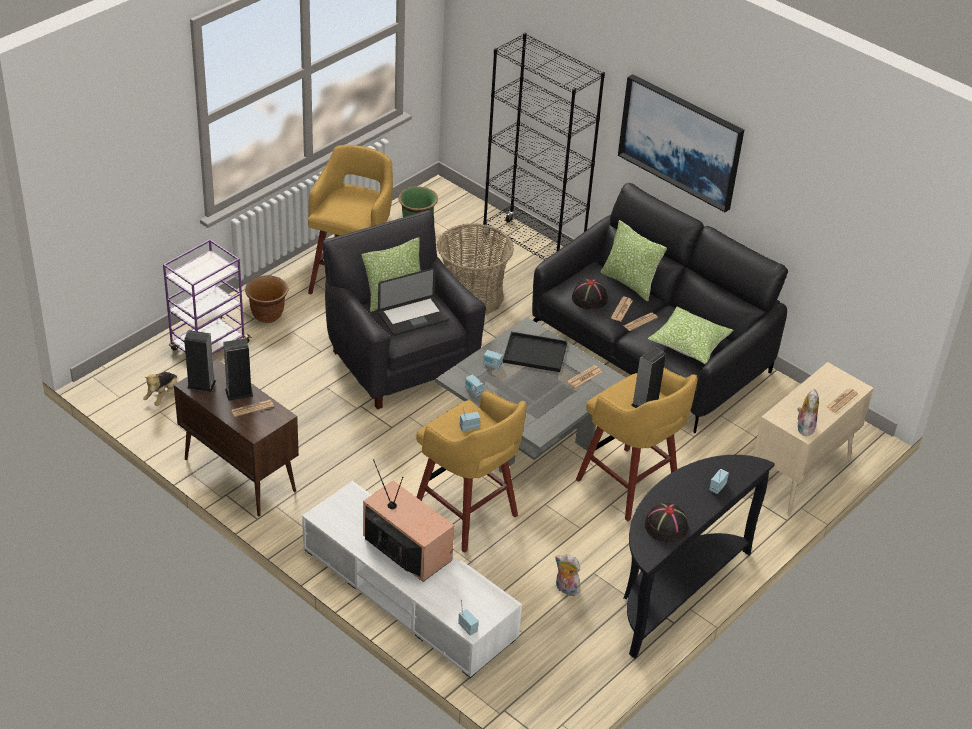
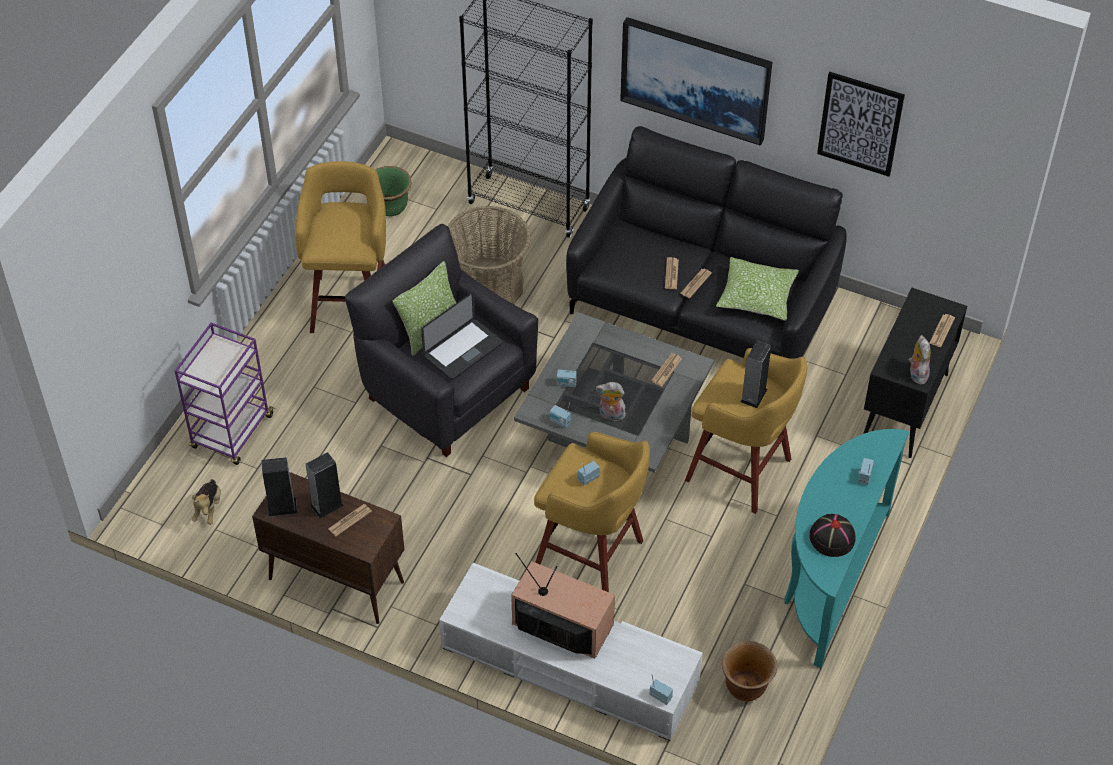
camera: 15 degrees left, 10 degrees up
(267, 315) = (278, 373): brown planter -> brown planter (745, 687)
(533, 353) = (603, 356): black tray -> none
(565, 589) = (724, 611): plush toy -> plush toy (611, 415)
(590, 298) = (633, 270): black hat -> none
(629, 283) = (666, 237): pillow -> none
(673, 590) = (829, 579): black console table -> turquoise console table
(799, 476) = (904, 408): beige cabinet -> black cabinet
(811, 201) = (860, 123): none -> picture

